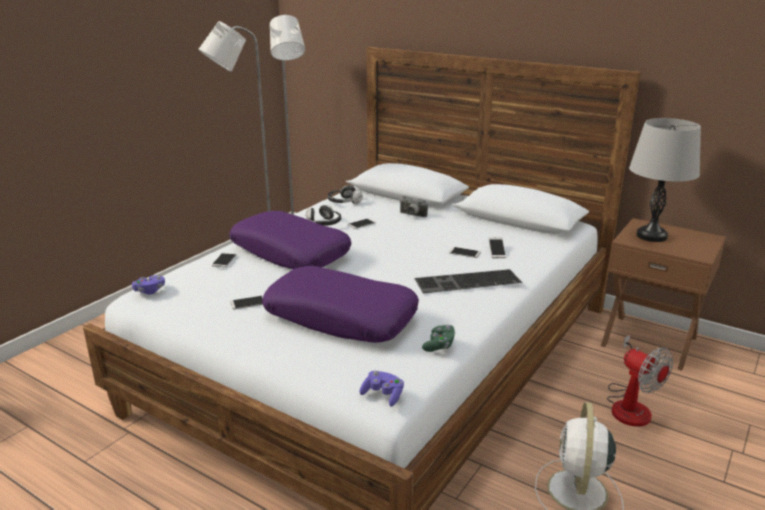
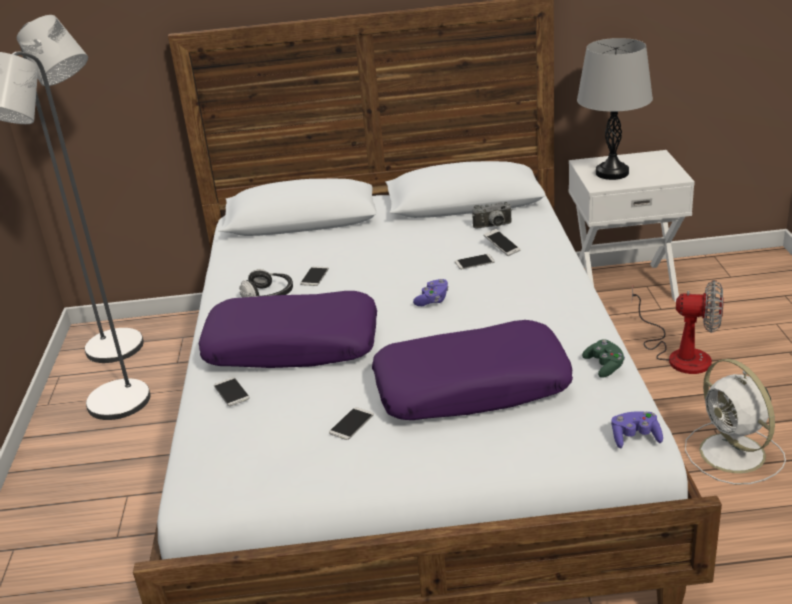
camera: 35 degrees left, 5 degrees up
(150, 291) = (205, 473): purple game controller -> purple game controller (433, 300)
(344, 202) = (246, 259): headphones -> none
(412, 215) = (352, 243): camera -> camera (493, 227)
(467, 282) = (528, 292): keyboard -> none
(649, 340) = (624, 285): brown nightstand -> white nightstand

